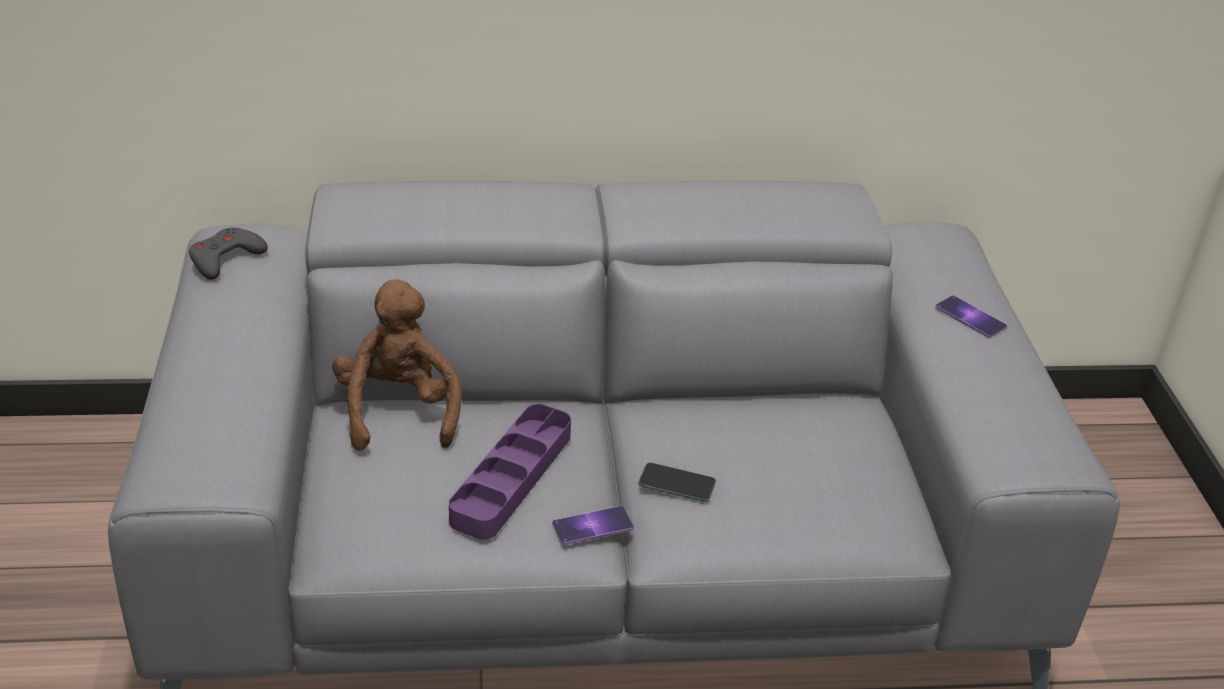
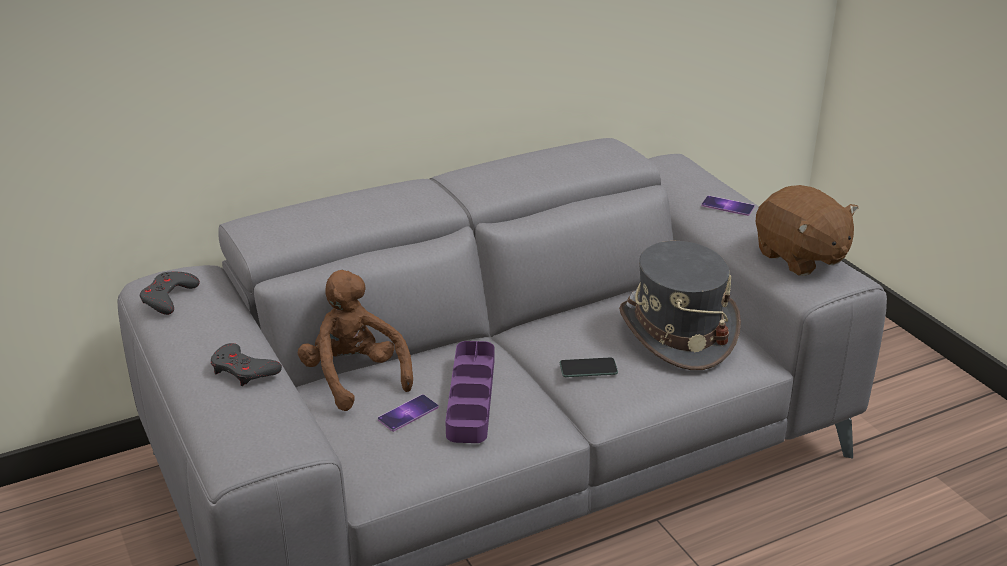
camera: 20 degrees left, 5 degrees down
(240, 372) = (243, 370): none -> grey game controller
(592, 526) = (549, 412): phone -> phone (408, 413)
(822, 468) = (677, 332): none -> grey hat
(1019, 417) = (800, 257): none -> brown plush toy

